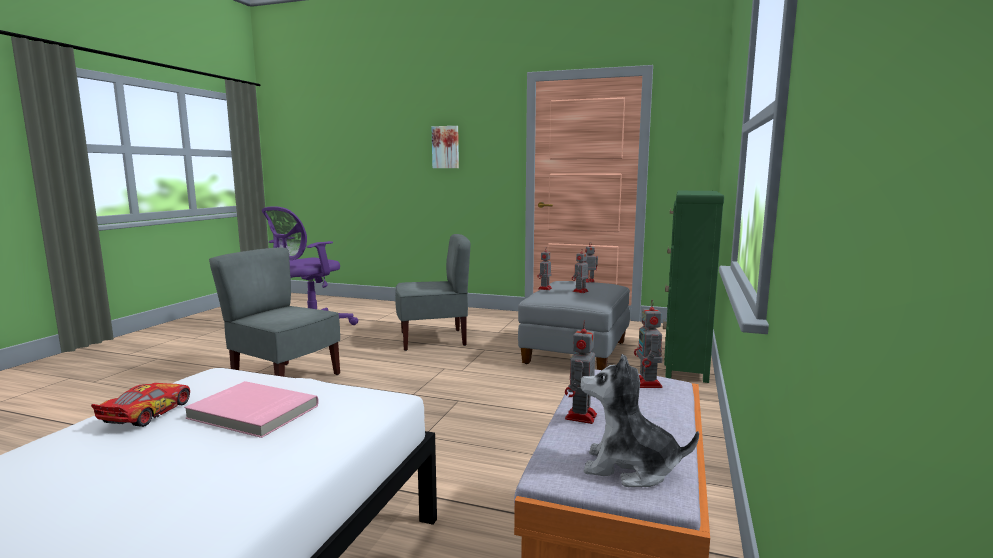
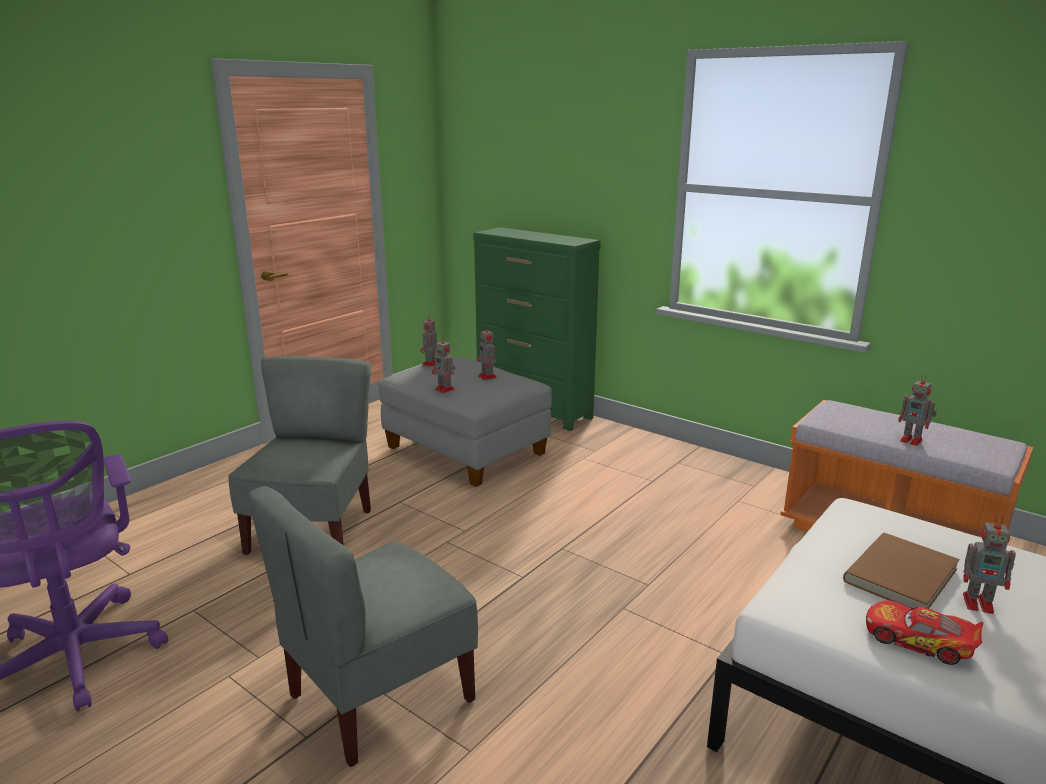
camera: 70 degrees left, 10 degrees up
(251, 413) = (903, 576): pink book -> brown book
(446, 147) = (77, 199): picture -> none
(629, 468) = (982, 443): plush toy -> none
(648, 384) = (846, 410): toy robot -> toy robot (980, 603)

